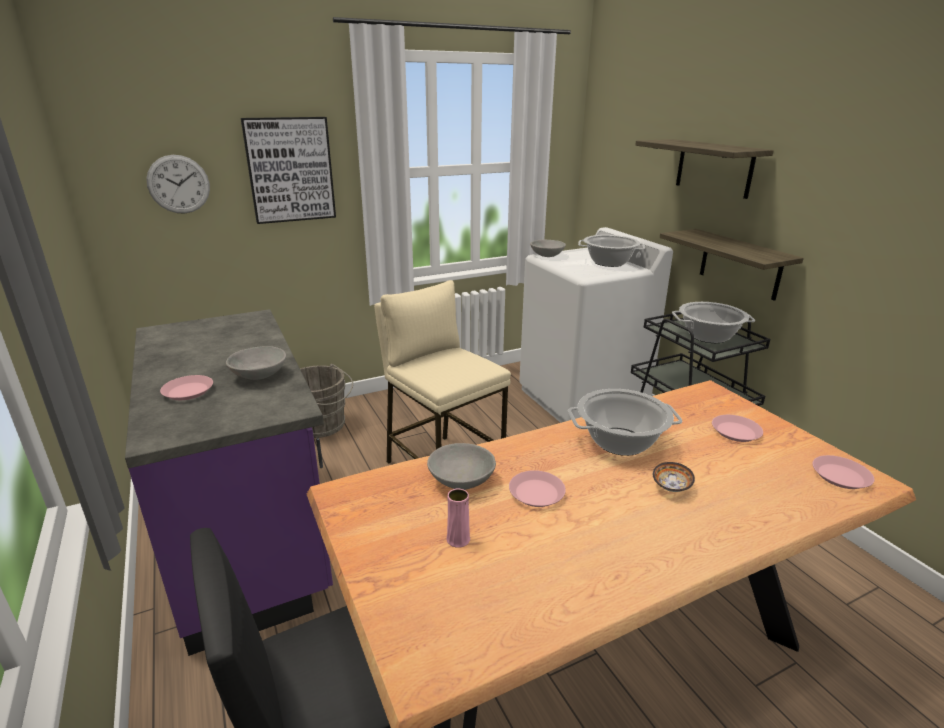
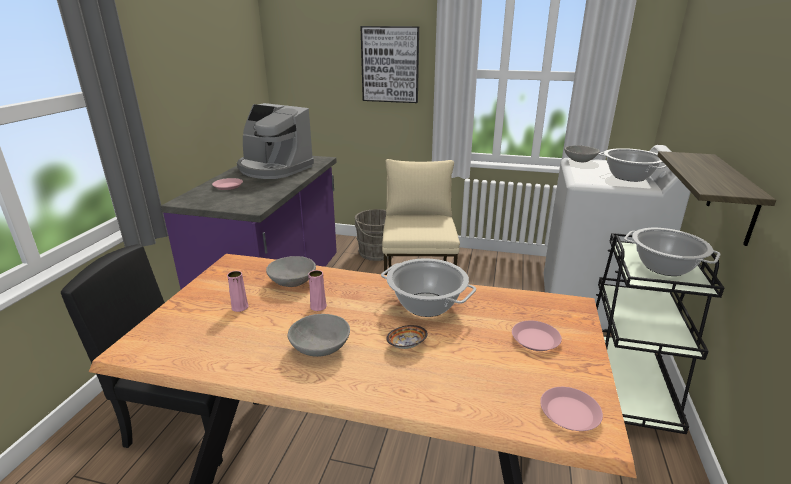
camera: 40 degrees right, 0 degrees up
(178, 184) = (320, 69): wall clock -> none
(210, 346) = (274, 168): none -> coffee machine
(259, 375) = (268, 188): grey bowl -> grey bowl (320, 348)
(536, 493) = (318, 306): pink plate -> pink vase
(714, 168) = (739, 87): shelf -> none

